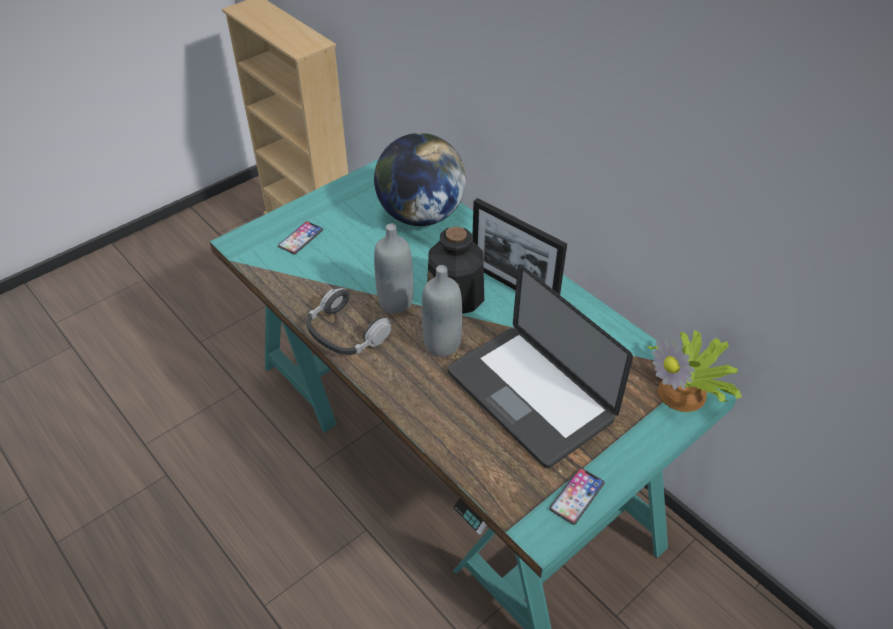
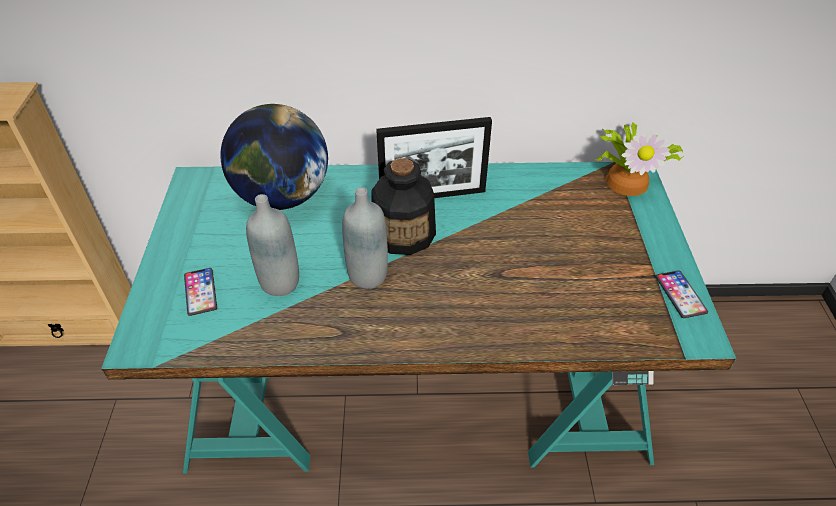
camera: 50 degrees left, 0 degrees up
(346, 333) = (366, 332): headphones -> none
(442, 344) = (450, 276): grey bottle -> grey bottle (280, 282)
(529, 396) = (558, 259): laptop -> none

